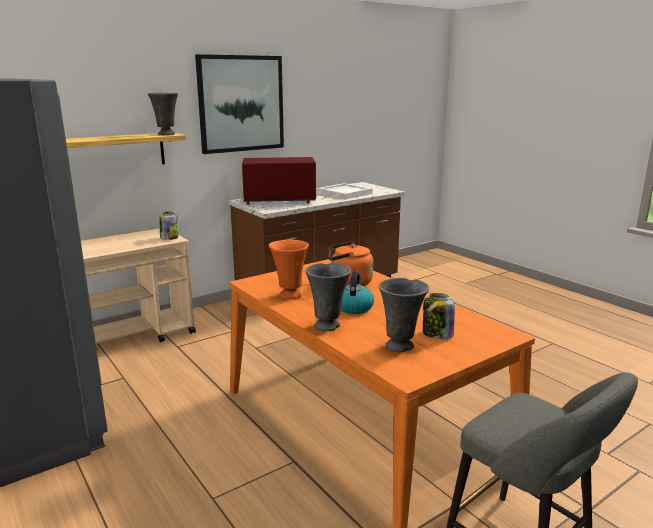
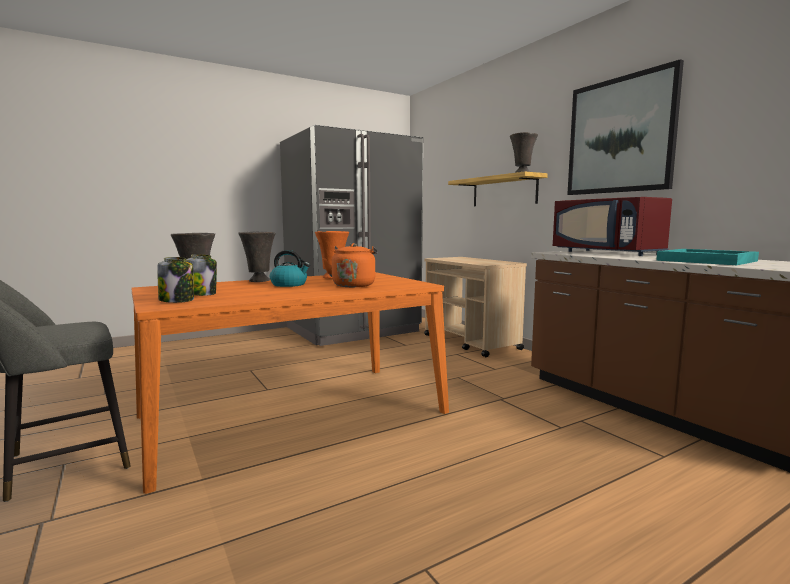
camera: 95 degrees right, 10 degrees down
(169, 238) = (490, 263): jar -> jar (177, 300)
(279, 200) = (607, 253): red microwave -> red microwave turned 150 degrees clockwise
(344, 193) = (707, 260): white tray -> turquoise tray

